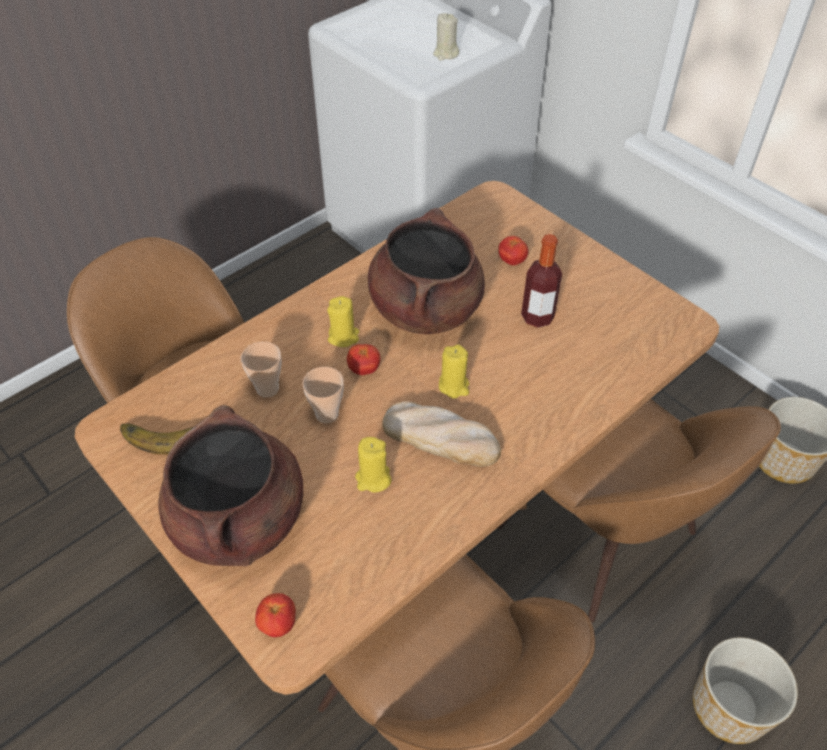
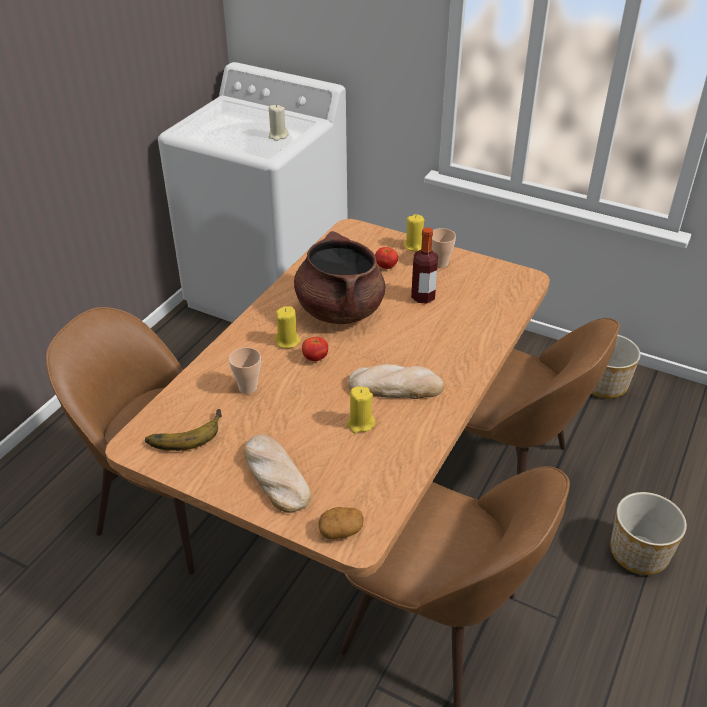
camera: 20 degrees left, 10 degrees down
(239, 521) = (275, 476): brown cooking pot -> bread
(278, 623) = (341, 530): tomato -> potato
(327, 414) = (303, 393): cup -> cup (440, 263)
(454, 386) = (387, 353): yellow candle -> yellow candle (414, 246)

